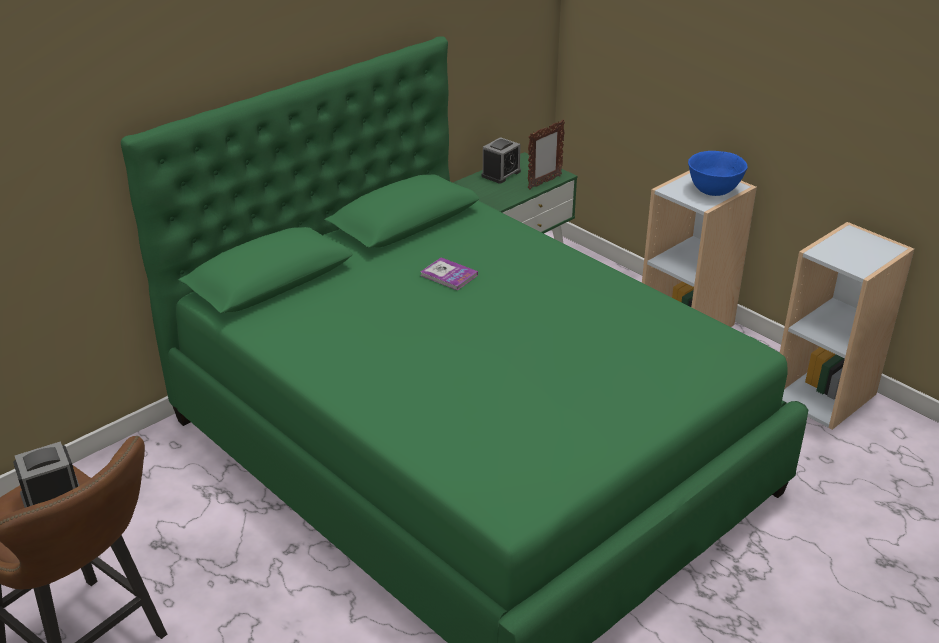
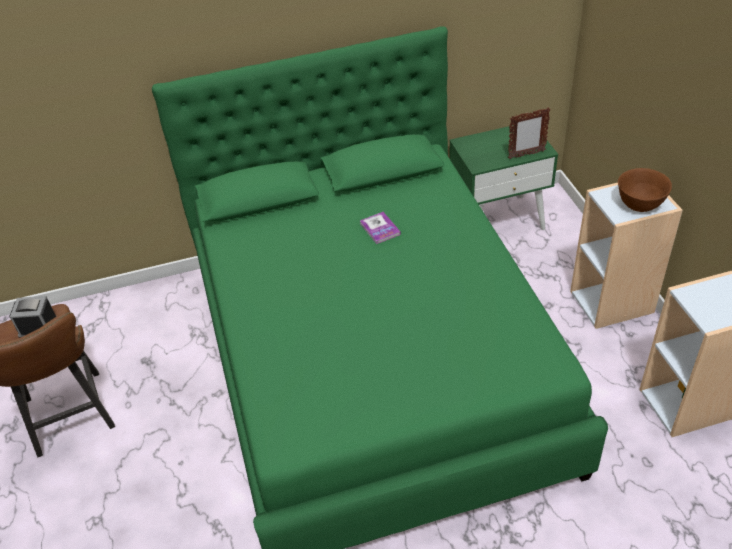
camera: 30 degrees right, 10 degrees up
(501, 174) = (498, 138): alarm clock -> none
(714, 190) = (640, 205): blue bowl -> brown bowl

